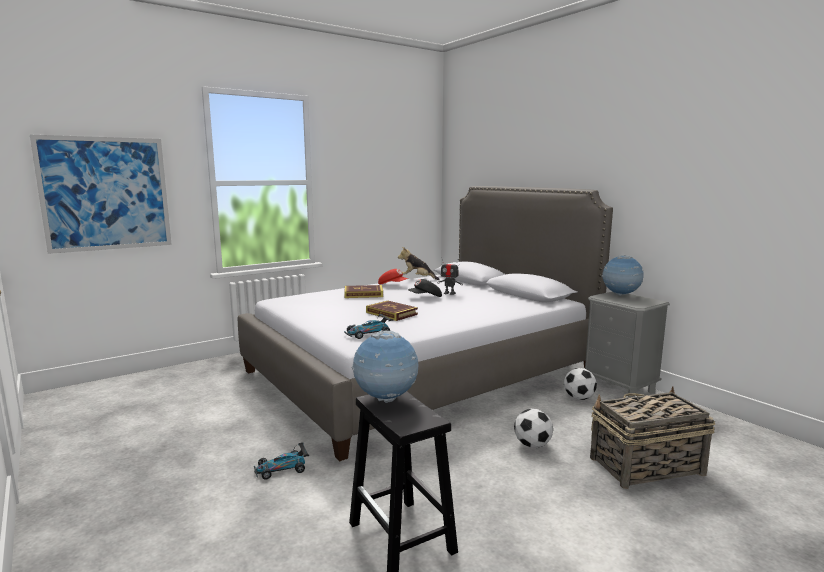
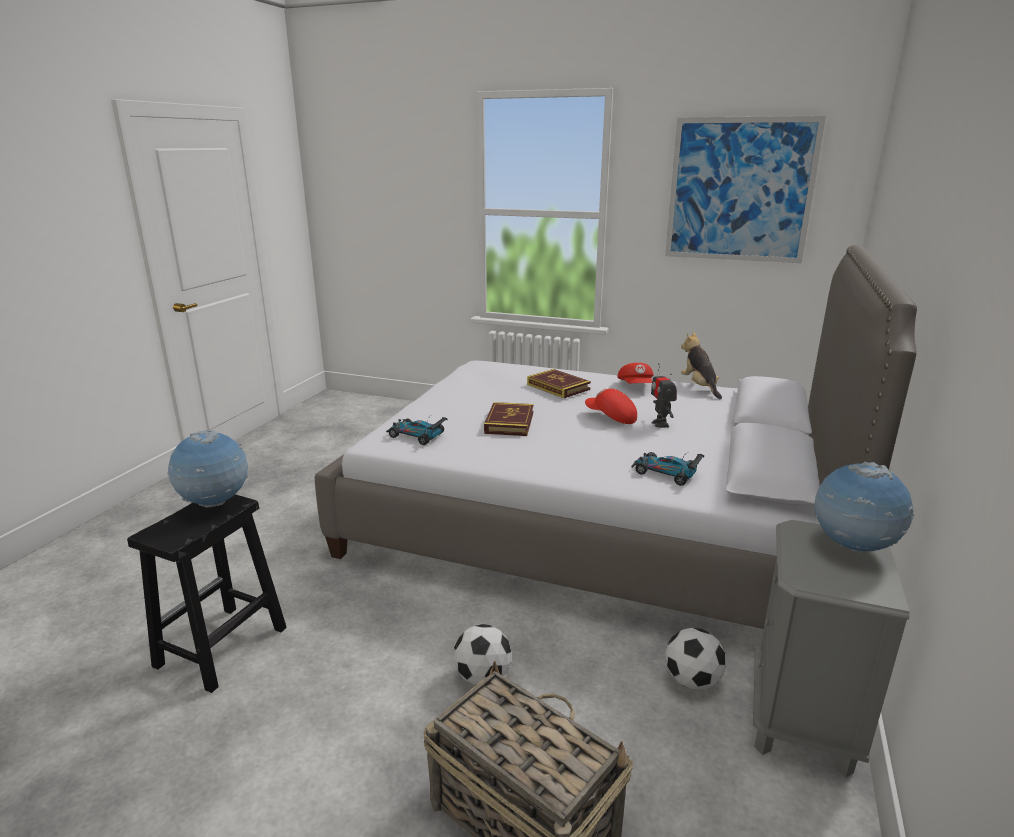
camera: 55 degrees right, 10 degrees up
(106, 194) = (384, 217): picture -> picture (740, 190)
(282, 468) = (297, 535): toy car -> toy car (666, 473)
(425, 297) = (611, 418): black cap -> red cap

